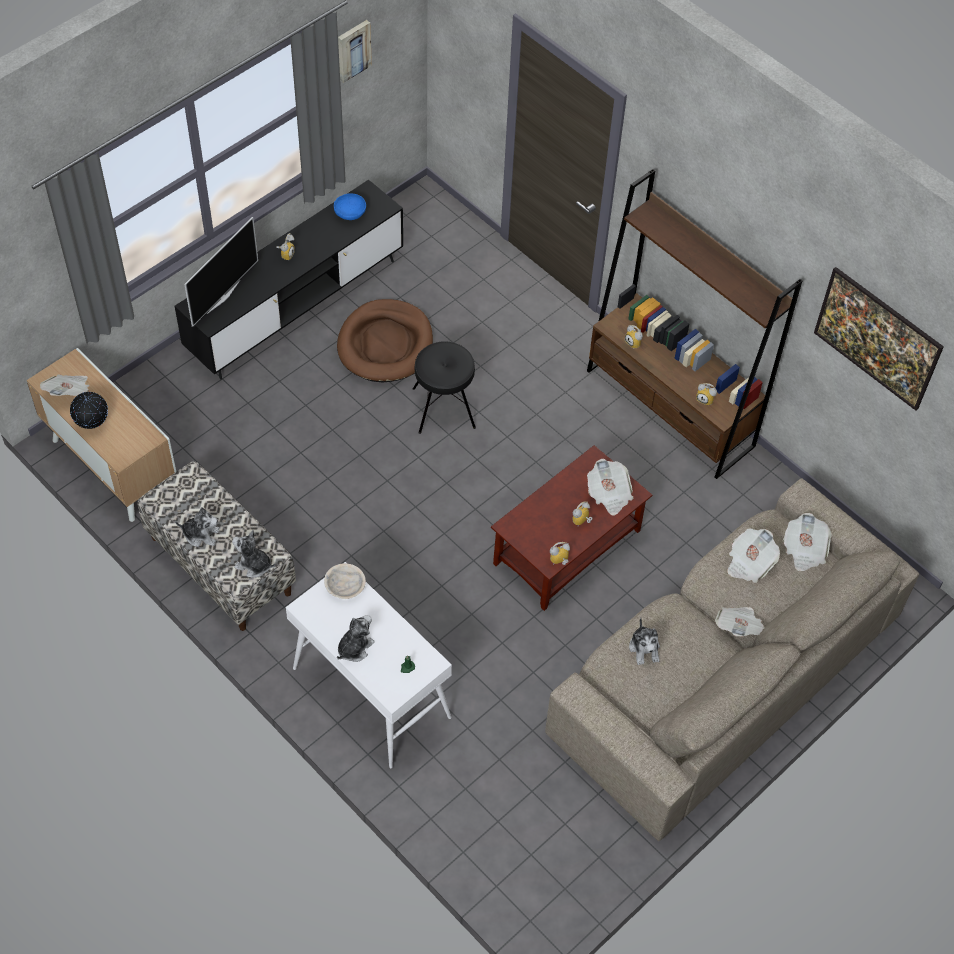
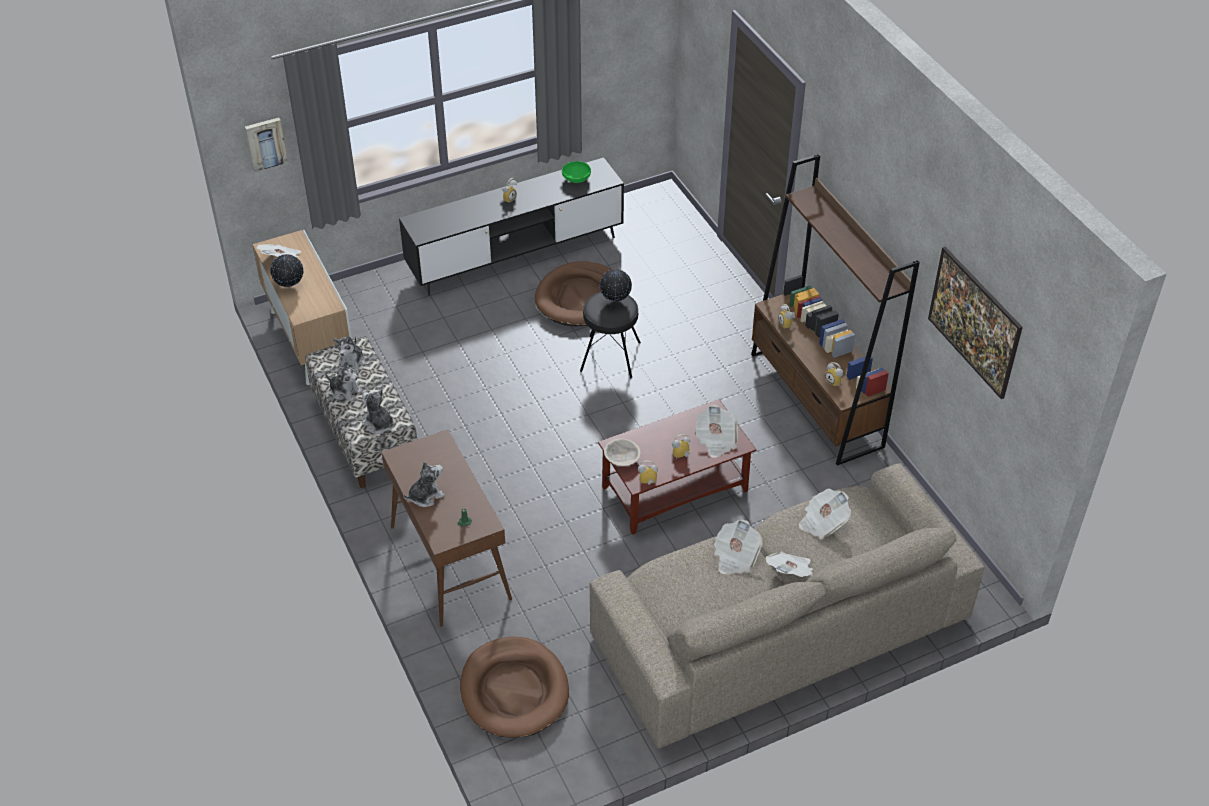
camera: 20 degrees right, 10 degrees down
(222, 296) = (441, 218): television -> none
(345, 586) = (439, 448): beige bowl -> beige bowl (621, 459)
(350, 214) = (576, 179): blue bowl -> green bowl
(353, 50) = (599, 29): picture -> picture (265, 143)
(370, 693) = (449, 562): white console table -> brown console table
(446, 354) = (615, 300): none -> globe
(493, 818) = (514, 690): none -> brown dog bed
(644, 648) = (694, 568): plush toy -> plush toy (352, 363)
(804, 550) = (880, 524): newspaper -> newspaper (735, 557)

